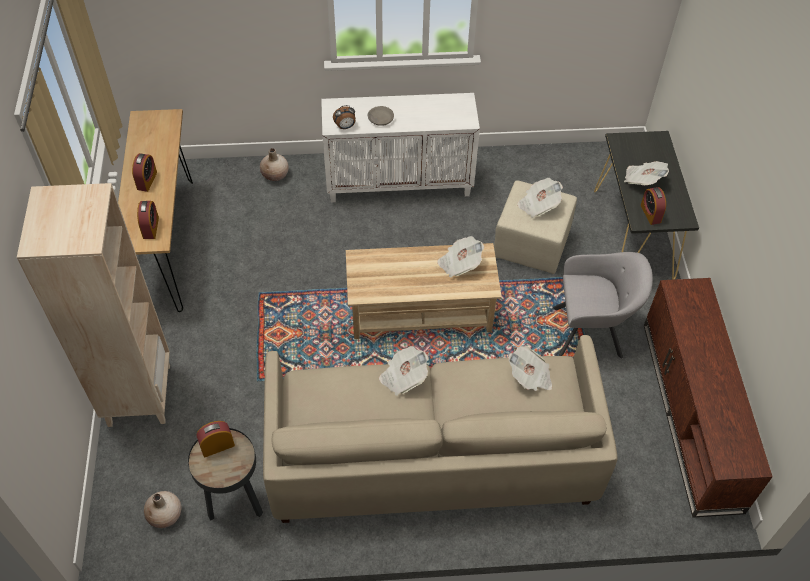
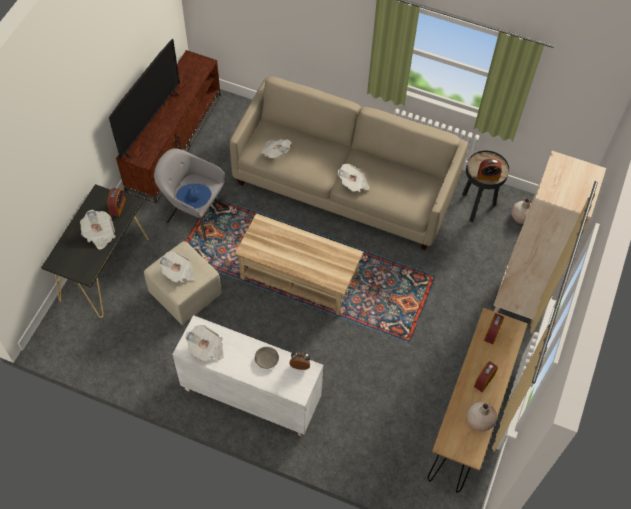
camera: 155 degrees left, 5 degrees up
(275, 175) = (351, 454): beige vase -> beige vase (479, 420)
(459, 264) = (268, 248): newspaper -> newspaper (206, 348)
(581, 282) = (195, 202): none -> blue hat
(713, 338) = (150, 123): none -> television

